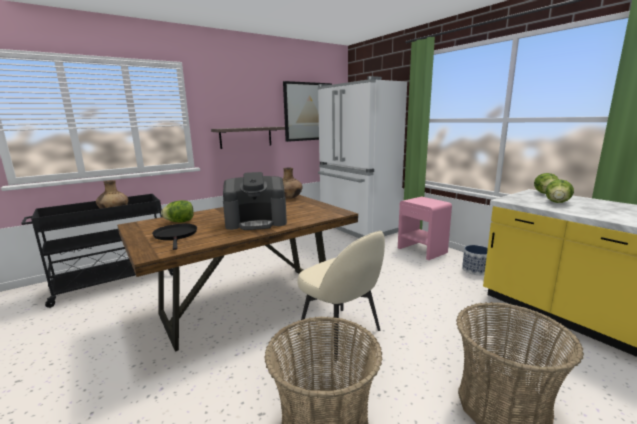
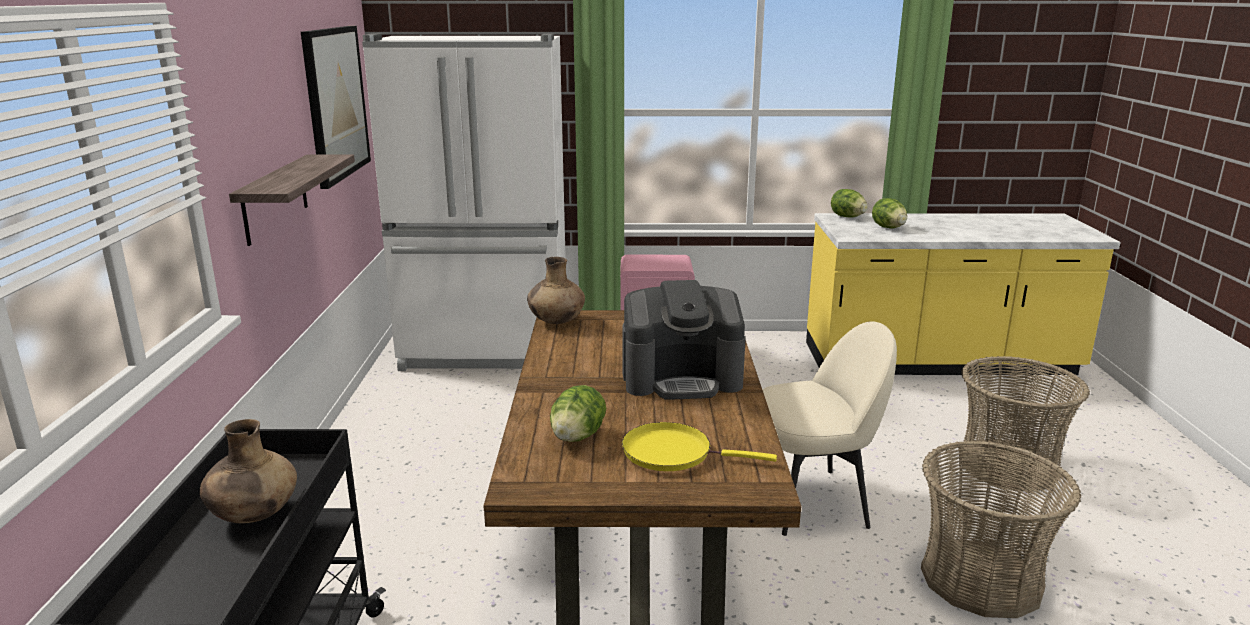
camera: 55 degrees left, 5 degrees up
(176, 235) = (673, 453): black frying pan -> yellow frying pan
(256, 222) = (682, 378): coffee machine -> coffee machine turned 60 degrees clockwise
(475, 270) = (759, 350): planter -> none

